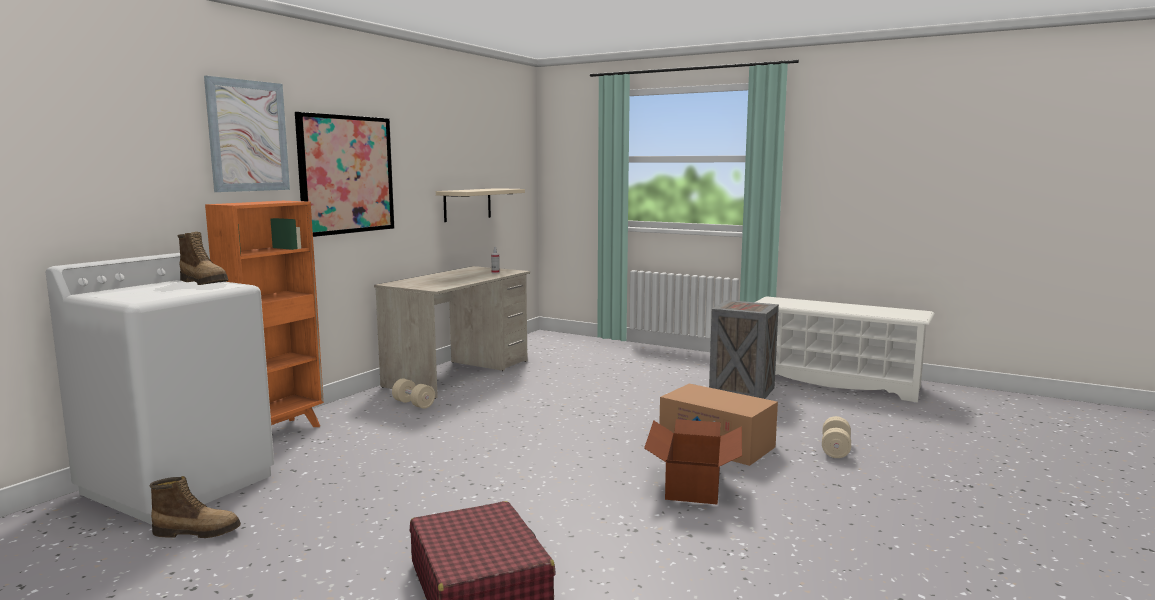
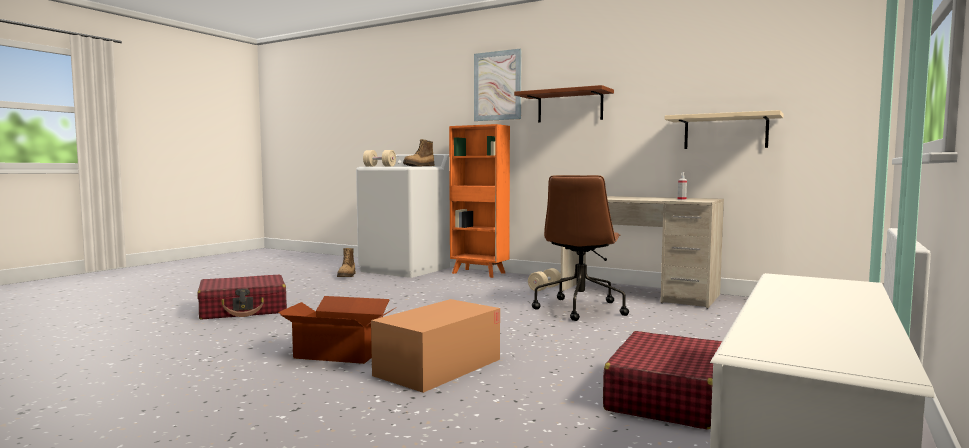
camera: 90 degrees right, 5 degrees down
(346, 174) = (570, 106): picture -> brown shelf
(519, 395) = (580, 309): none -> brown office chair
(743, 391) = (666, 397): crate -> red suitcase
(835, 449) = (404, 425): beige dumbbell -> beige dumbbell (379, 166)

